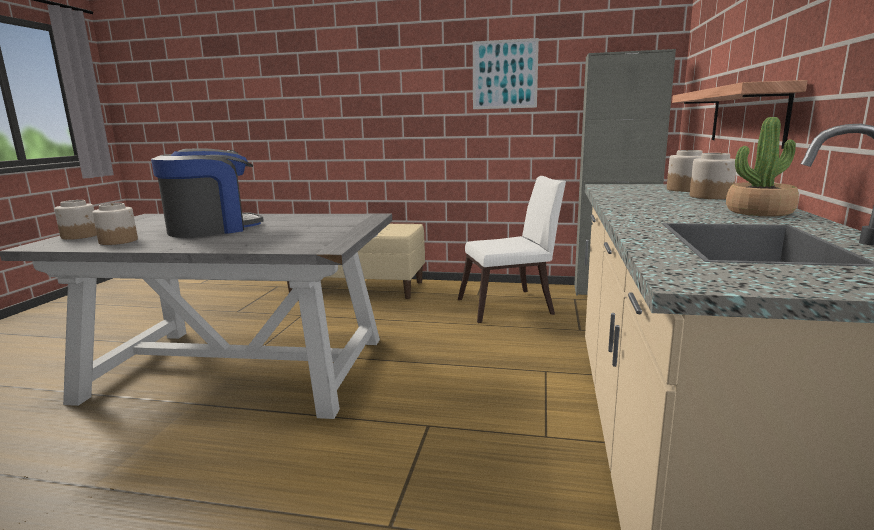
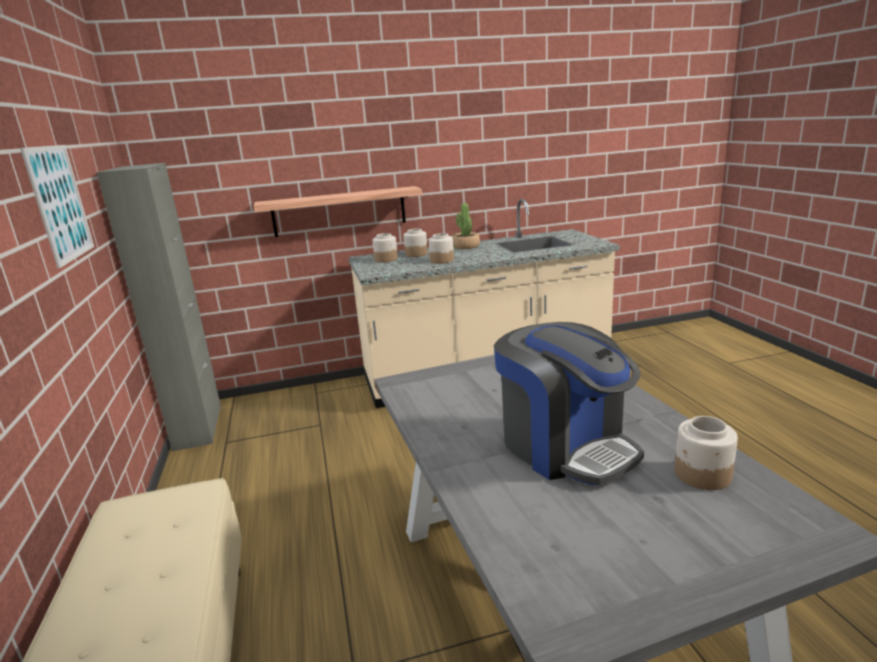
camera: 115 degrees left, 5 degrees up
(80, 236) = (753, 545): jar -> jar (441, 260)
(212, 229) = (565, 447): coffee machine -> coffee machine turned 150 degrees counterclockwise
(511, 306) = (260, 474): white chair -> none

